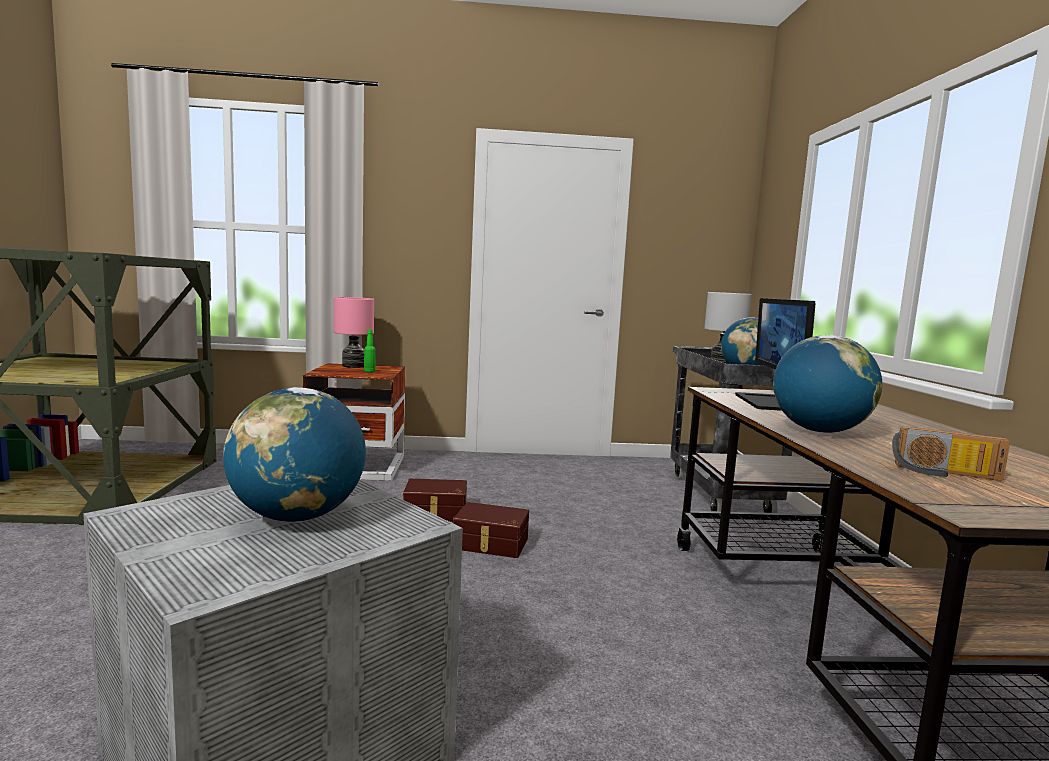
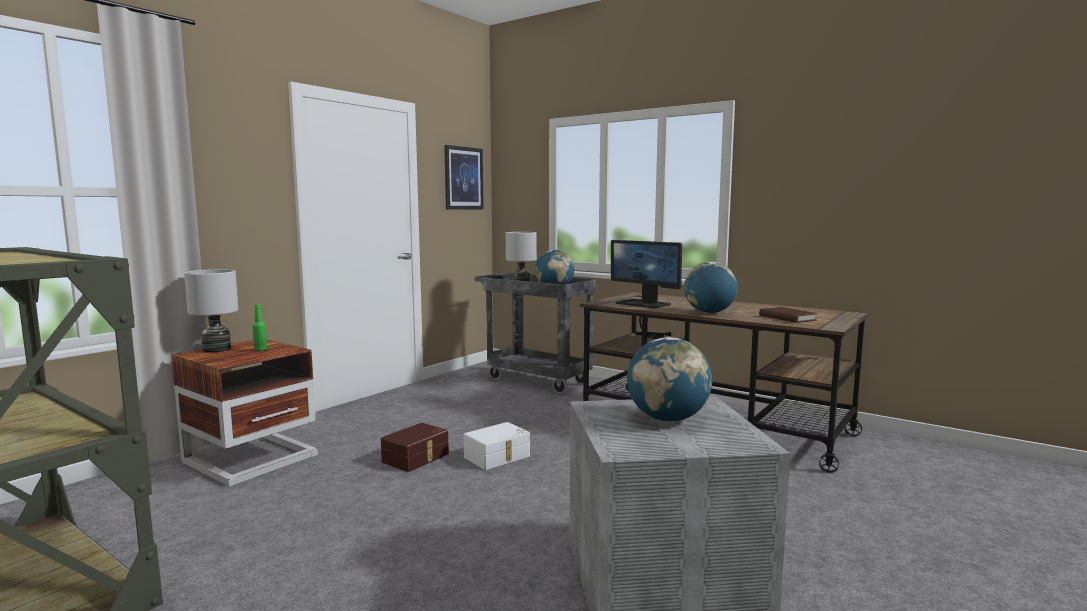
camera: 50 degrees left, 0 degrees up
(354, 366) = (217, 349): pink table lamp -> grey table lamp
(490, 544) = (498, 457): brown storage box -> white storage box
(703, 227) = (463, 178): none -> picture
(945, 474) = (787, 318): radio -> brown book

